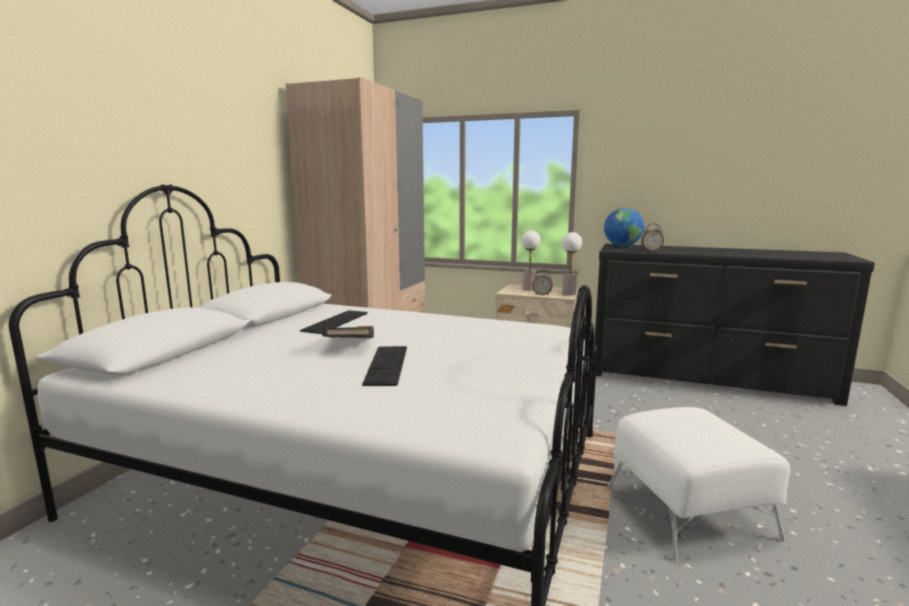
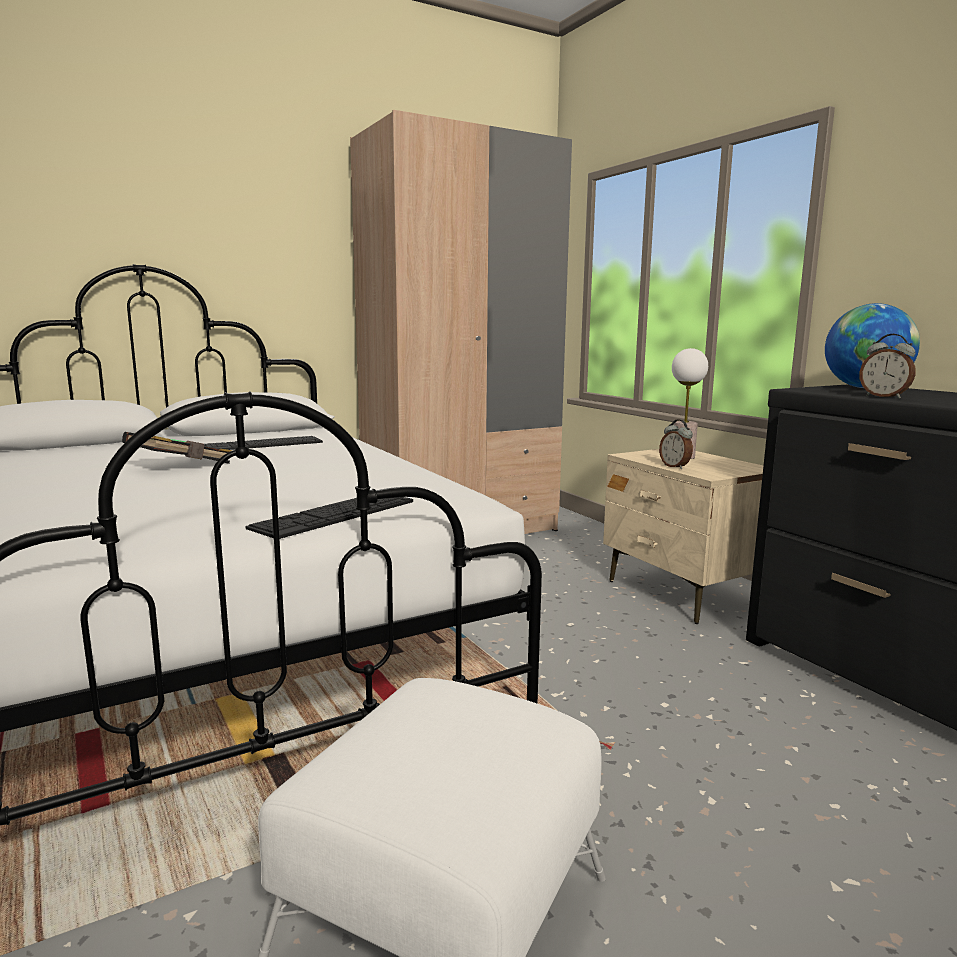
camera: 40 degrees right, 0 degrees up
(386, 365) = (133, 488): keyboard -> keyboard (335, 514)
(569, 293) = (732, 472): table lamp -> none

